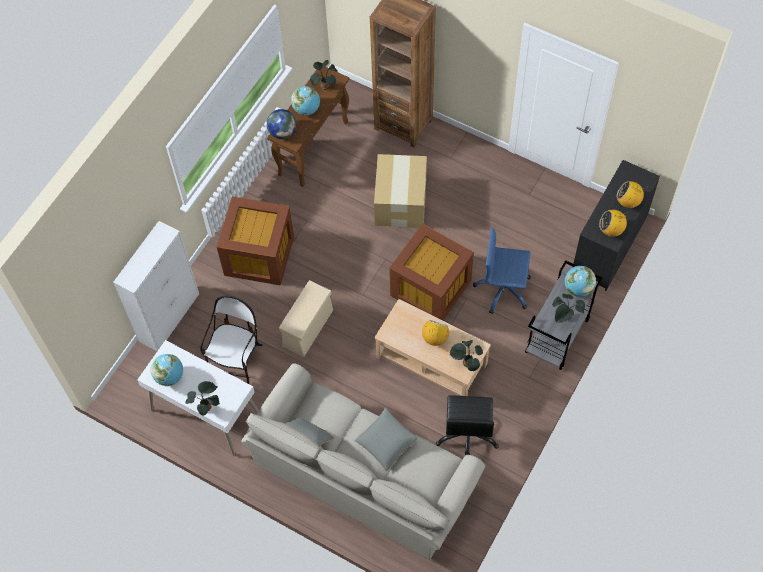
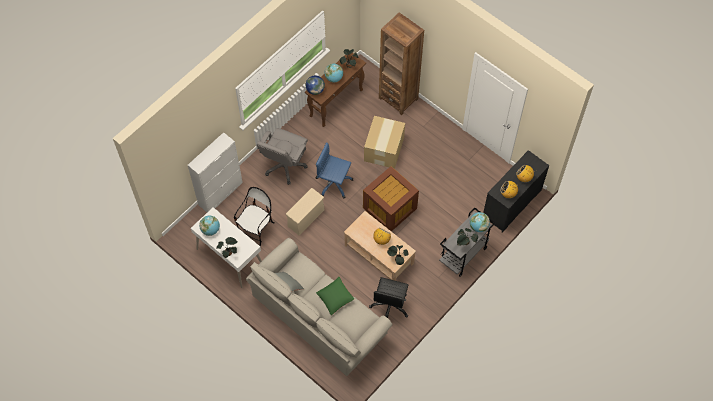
camera: 10 degrees right, 0 degrees up
(258, 256) = (285, 166): brown storage box -> grey office chair
(386, 442) = (335, 298): grey pillow -> green pillow
(503, 289) = (436, 218): blue office chair -> blue office chair (333, 184)

